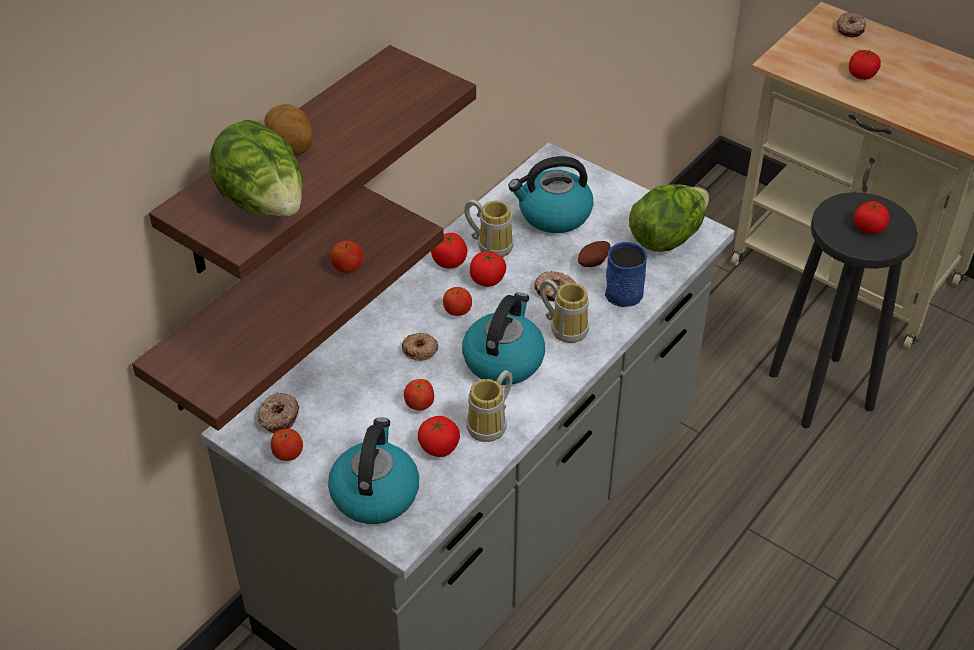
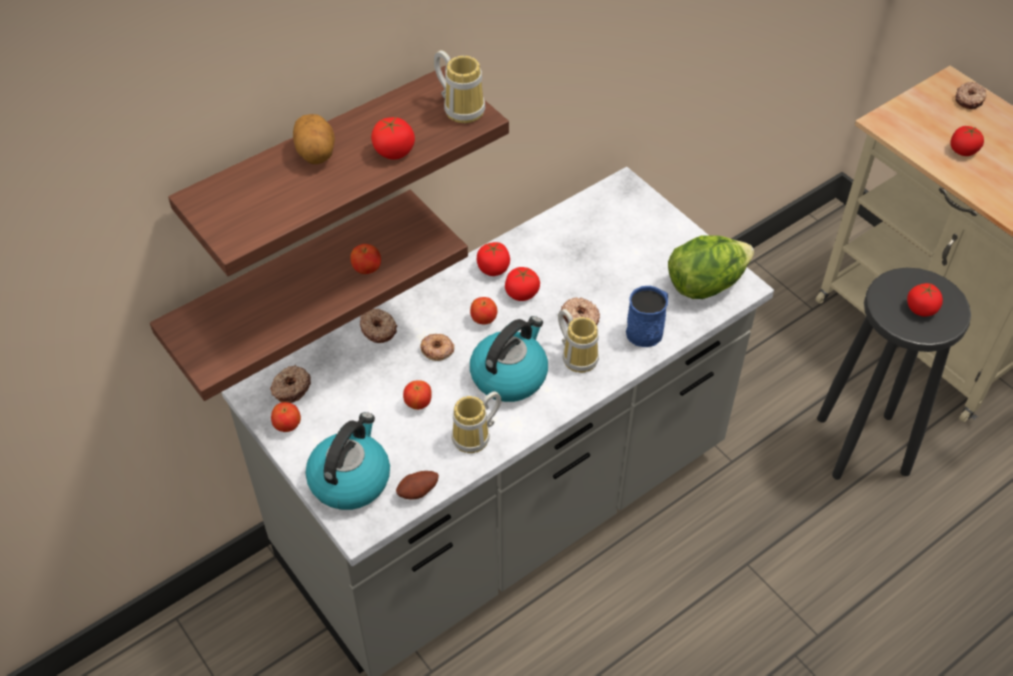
camera: 15 degrees right, 5 degrees up
(264, 204) = (270, 208): lettuce -> none
(351, 342) = (379, 329): none -> donut
(439, 447) = (422, 448): tomato -> tomato (394, 151)
(491, 244) = (538, 259): mug -> mug (461, 107)
(553, 214) = (606, 240): kettle -> none
(594, 263) = (627, 296): potato -> potato (418, 492)

